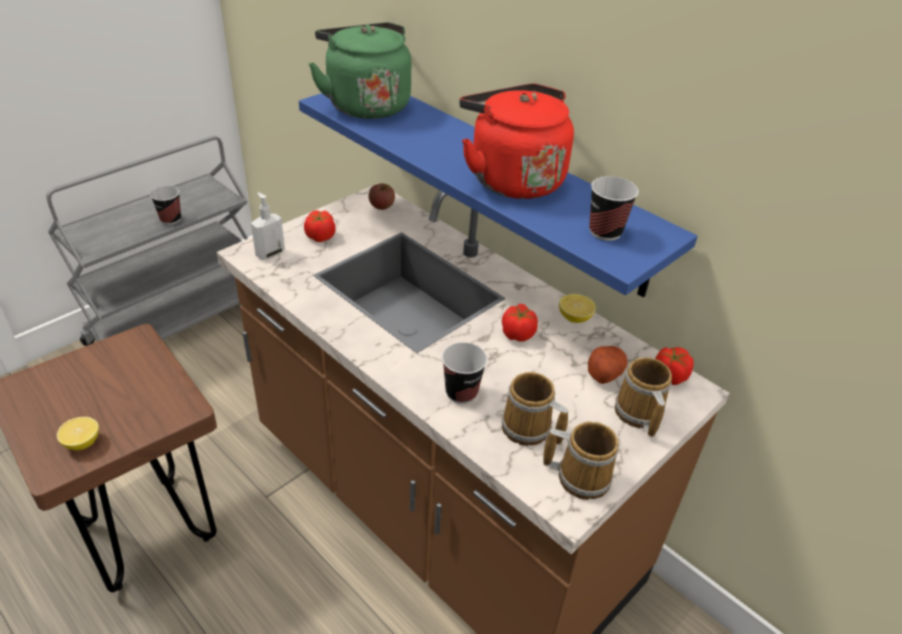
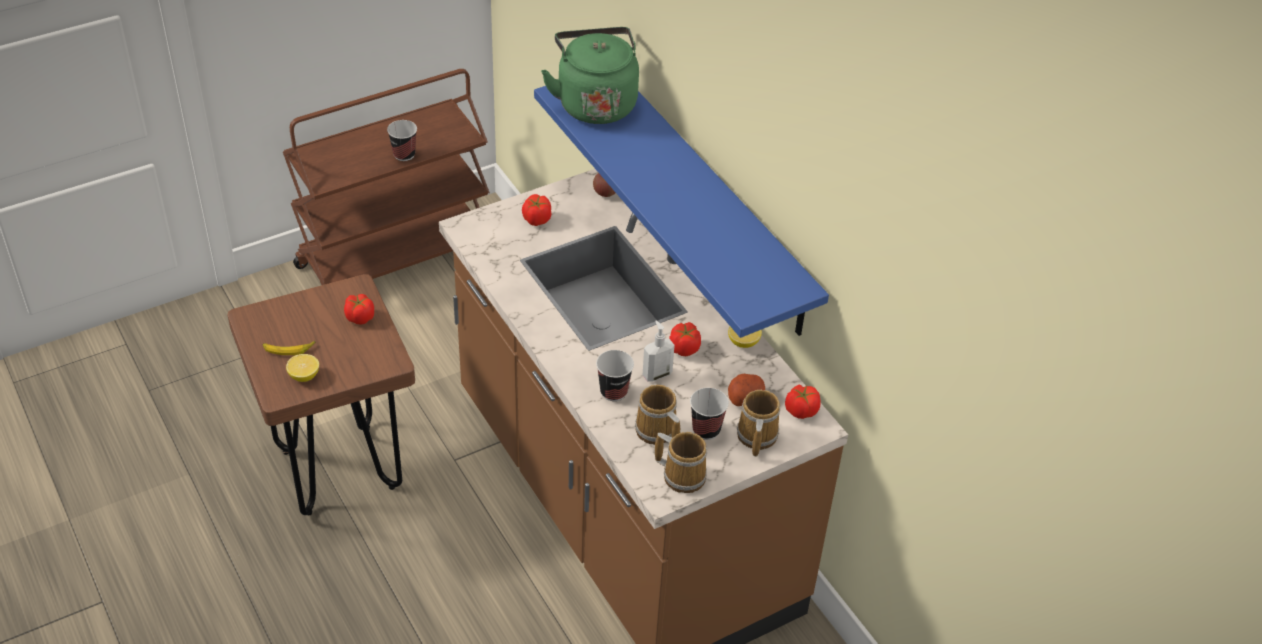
camera: 15 degrees right, 5 degrees up
(61, 415) = (288, 349): none -> banana
(143, 367) = (360, 317): none -> tomato
(177, 323) = (395, 258): grey cart -> brown cart
(270, 253) = (486, 230): soap dispenser -> soap dispenser (656, 374)
(512, 179) = (695, 211): red kettle -> none
(605, 232) = (749, 279): cup -> cup (706, 430)

